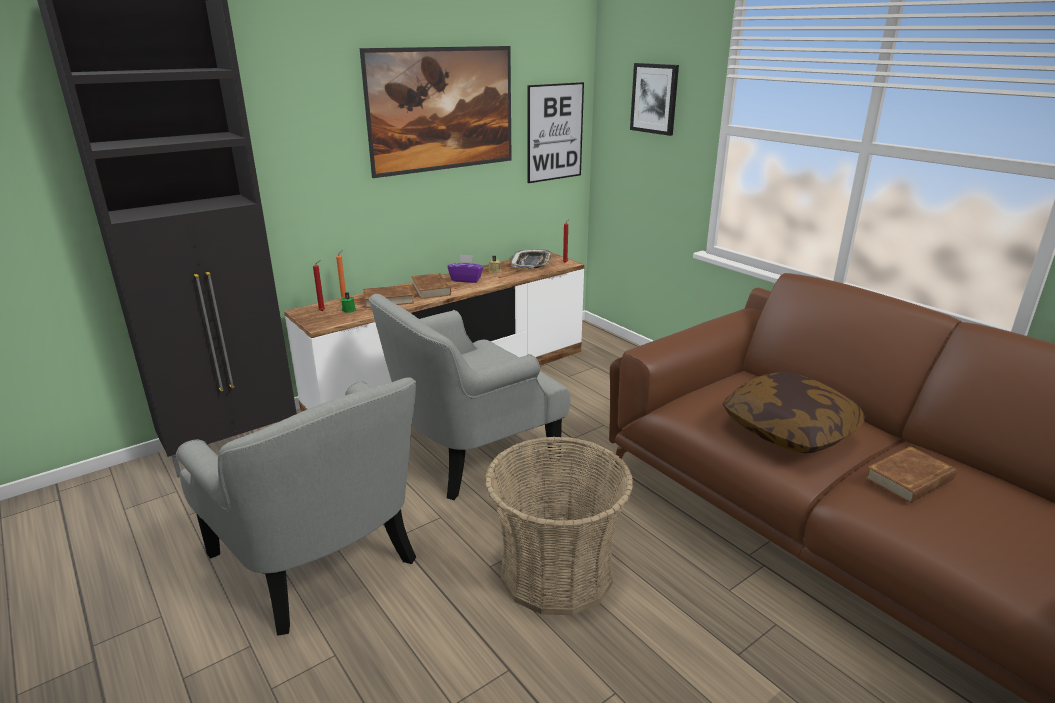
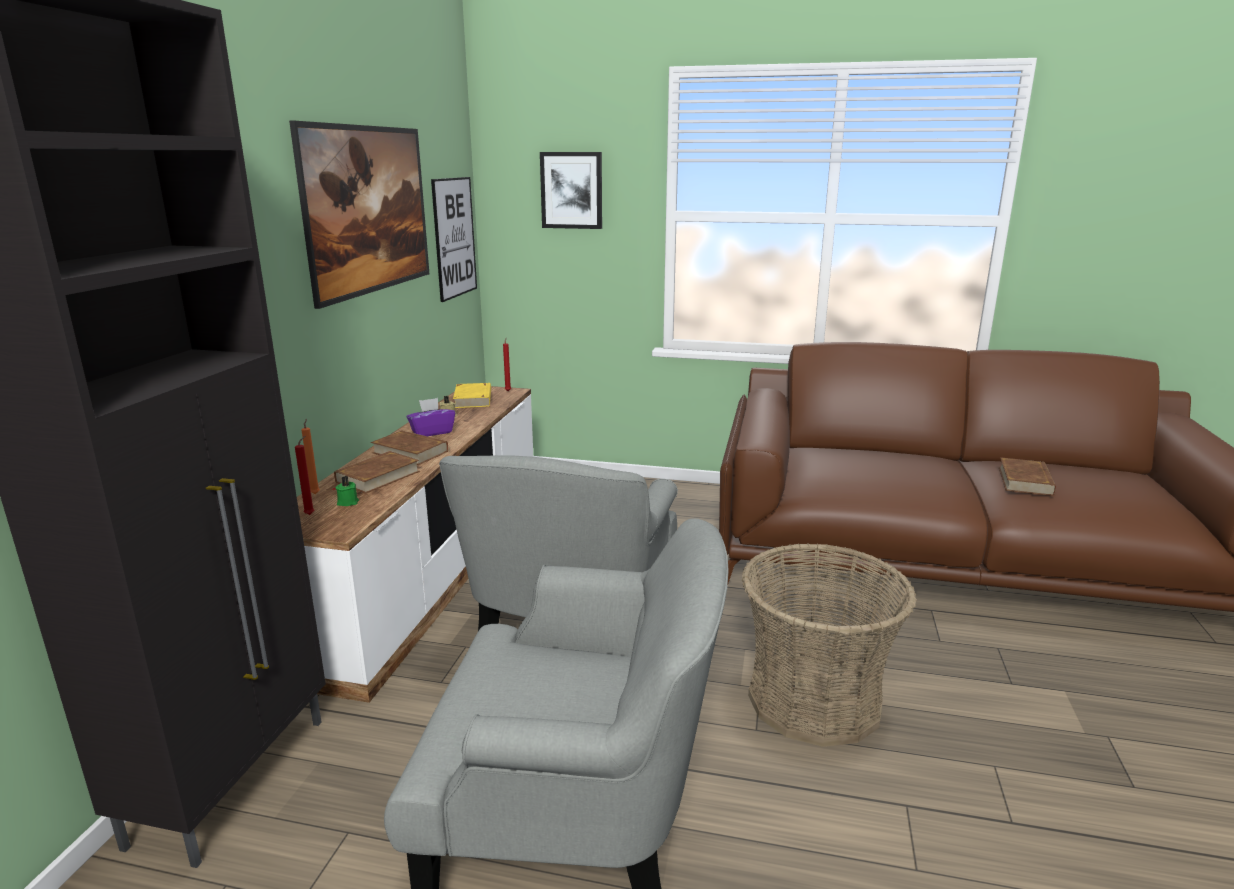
camera: 40 degrees left, 5 degrees down
(532, 263) = (473, 399): tray -> yellow book
(788, 430) = (909, 477): pillow -> none

